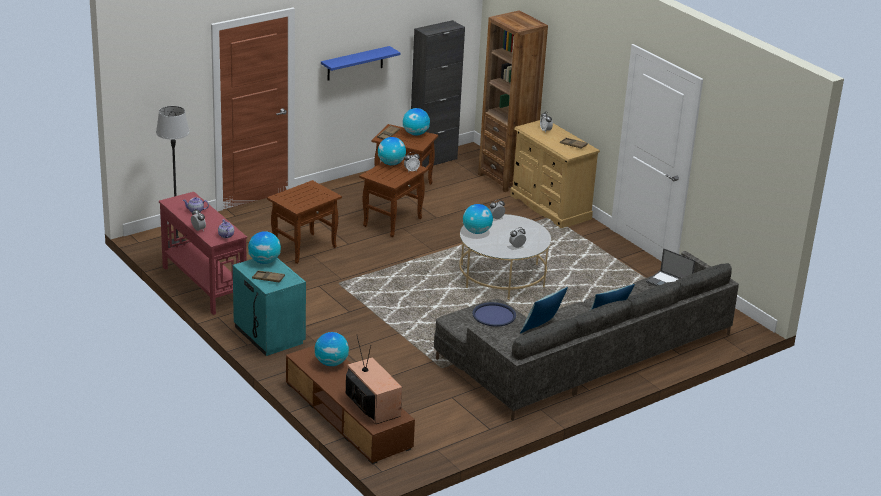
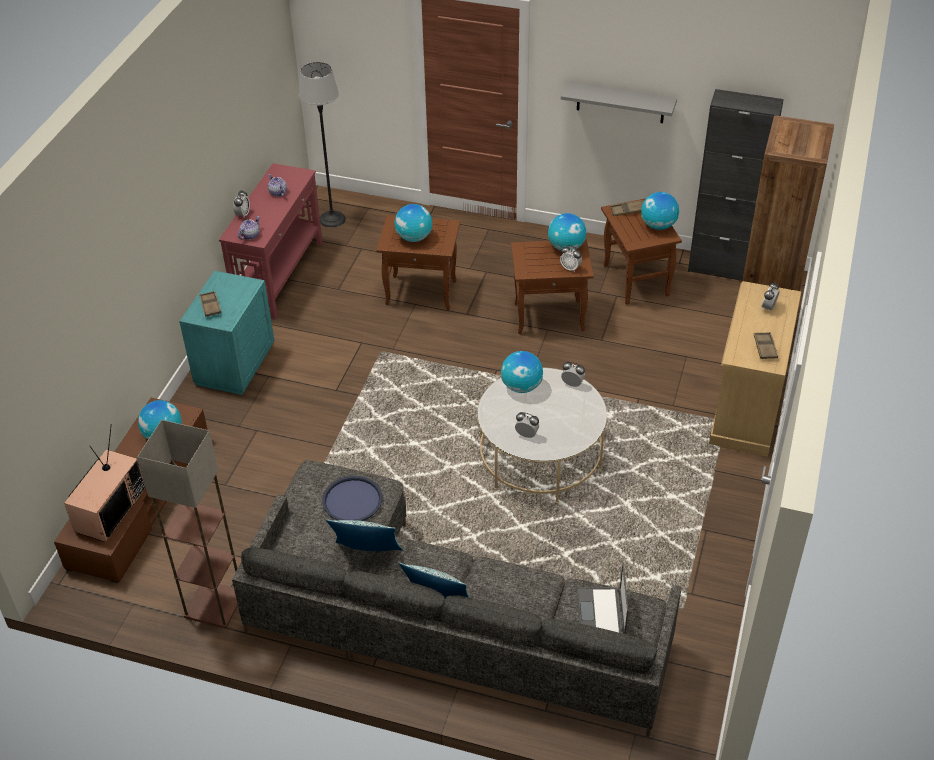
camera: 55 degrees right, 15 degrees up
(264, 261) = (242, 285): globe -> globe (414, 237)
(355, 63) = (620, 103): blue shelf -> grey shelf
(475, 423) = (213, 605): none -> floor lamp

